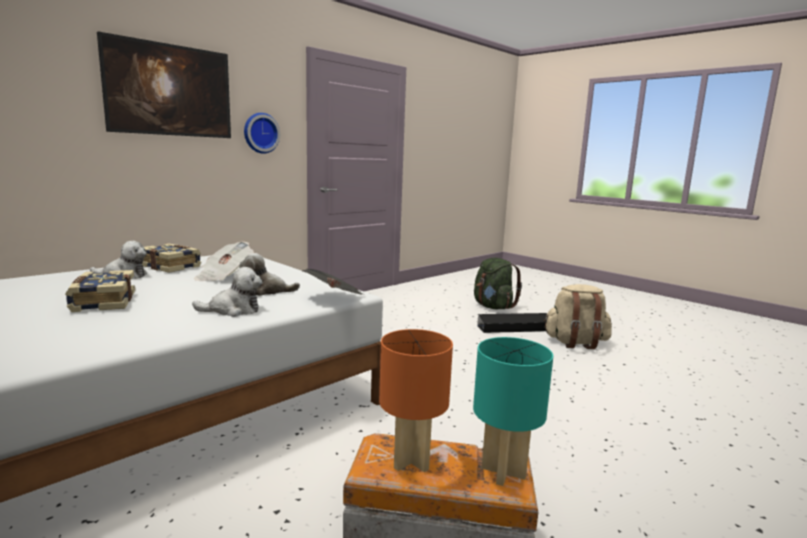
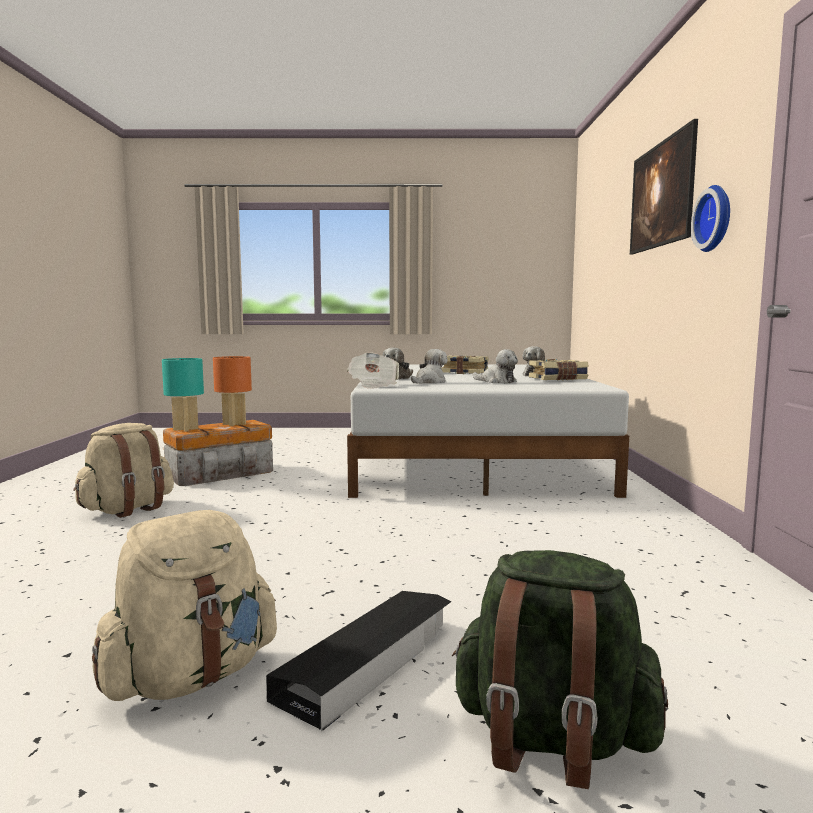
camera: 135 degrees right, 5 degrees down
(224, 276) = (497, 381): newspaper -> plush toy
(600, 486) = (128, 509): none -> beige backpack

